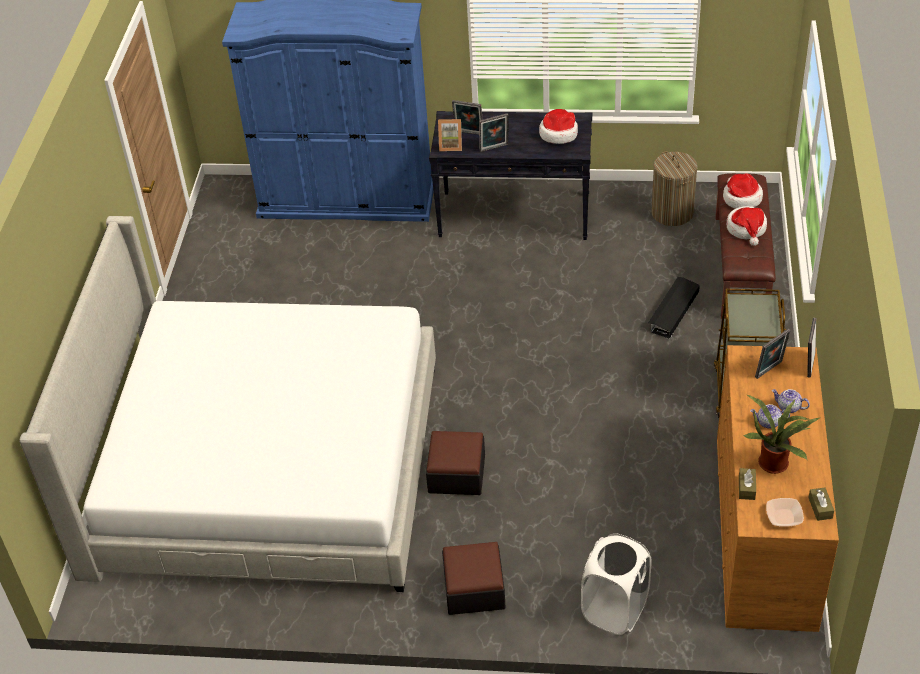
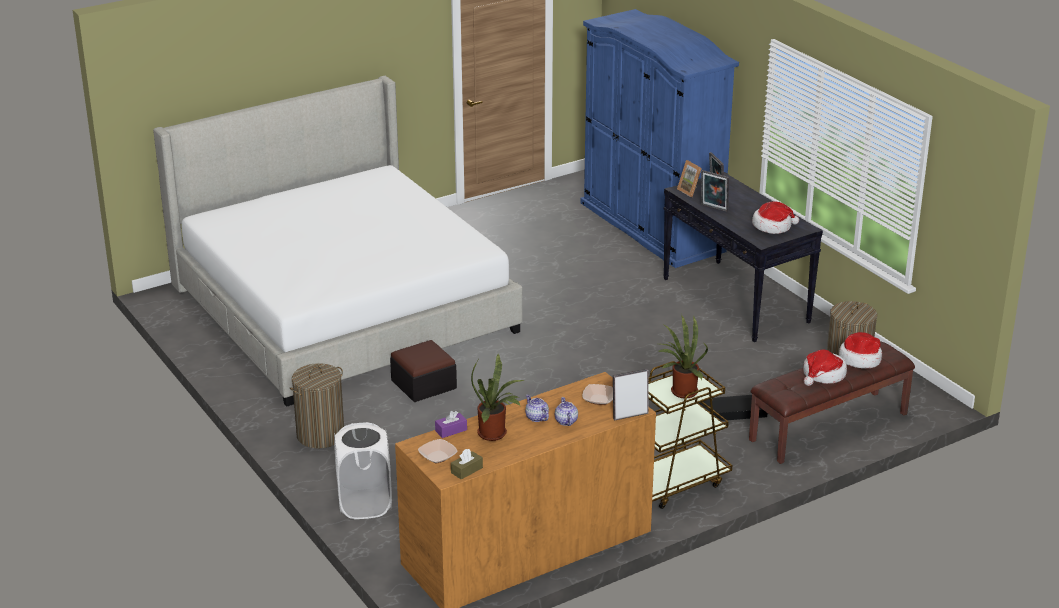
camera: 50 degrees right, 15 degrees down
(474, 589) = (320, 435): ottoman -> laundry basket
(746, 488) = (451, 430): brown tissue box -> purple tissue box
(757, 317) = (681, 392): none -> potted plant
(770, 370) = (599, 399): picture frame -> bowl

